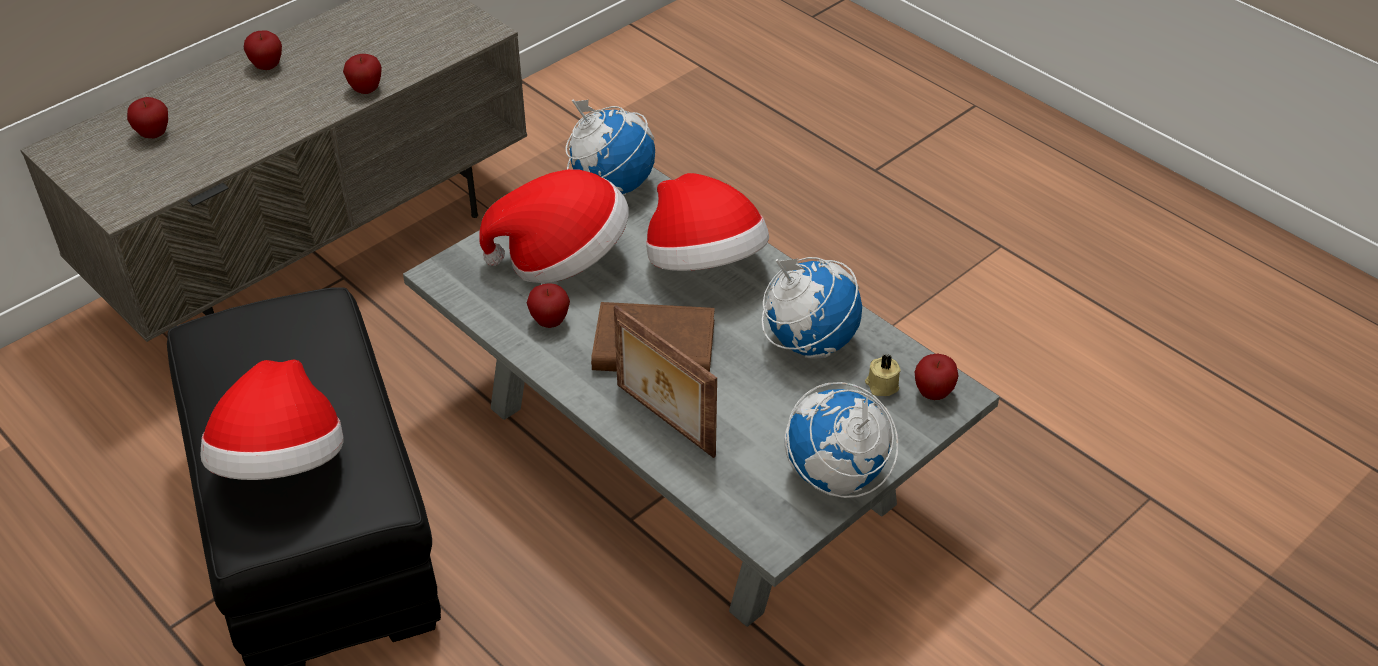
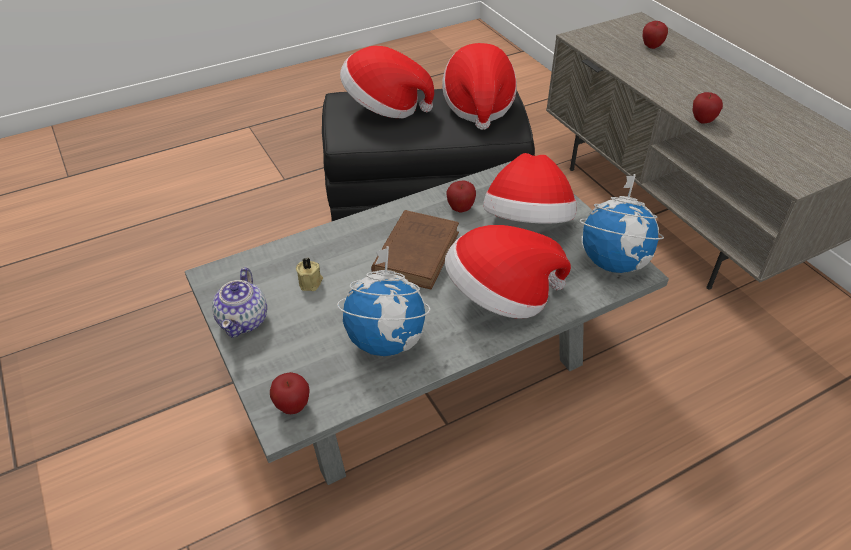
camera: 105 degrees right, 0 degrees up
(266, 348) = (478, 106): none -> hat
(267, 66) = (732, 85): apple -> none
(663, 421) = (342, 245): picture frame -> none
(835, 477) = (244, 320): globe -> teapot
(881, 385) = (318, 373): beige candle -> beige candle (311, 282)

